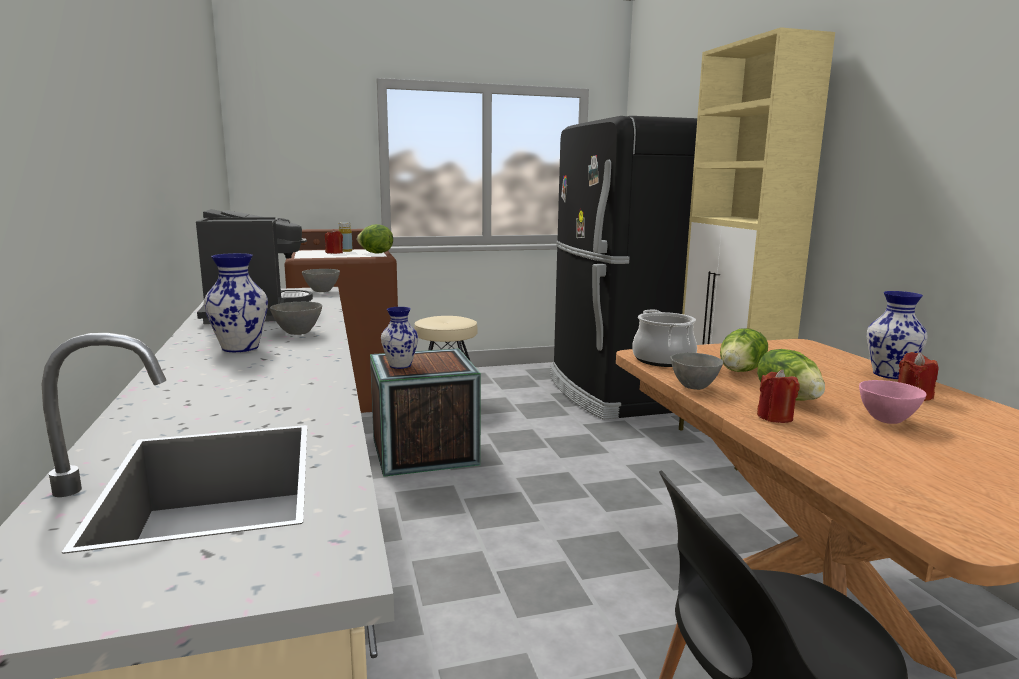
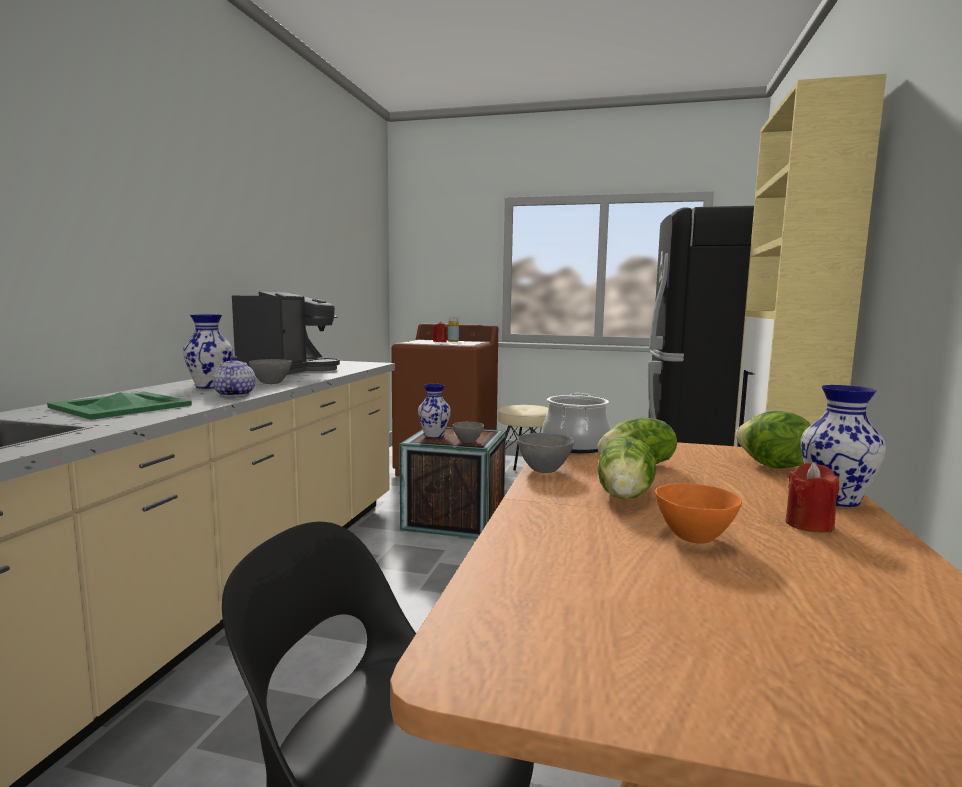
camera: 30 degrees right, 5 degrees down
(234, 393) = (120, 406): none -> green tray
(311, 355) = (234, 394): none -> teapot
(322, 291) = (372, 364): grey bowl -> grey bowl (468, 442)
(375, 253) = (470, 343): lettuce -> lettuce (773, 467)
(775, 417) = (559, 508): red candle -> none
(887, 420) = (694, 538): pink bowl -> orange bowl

